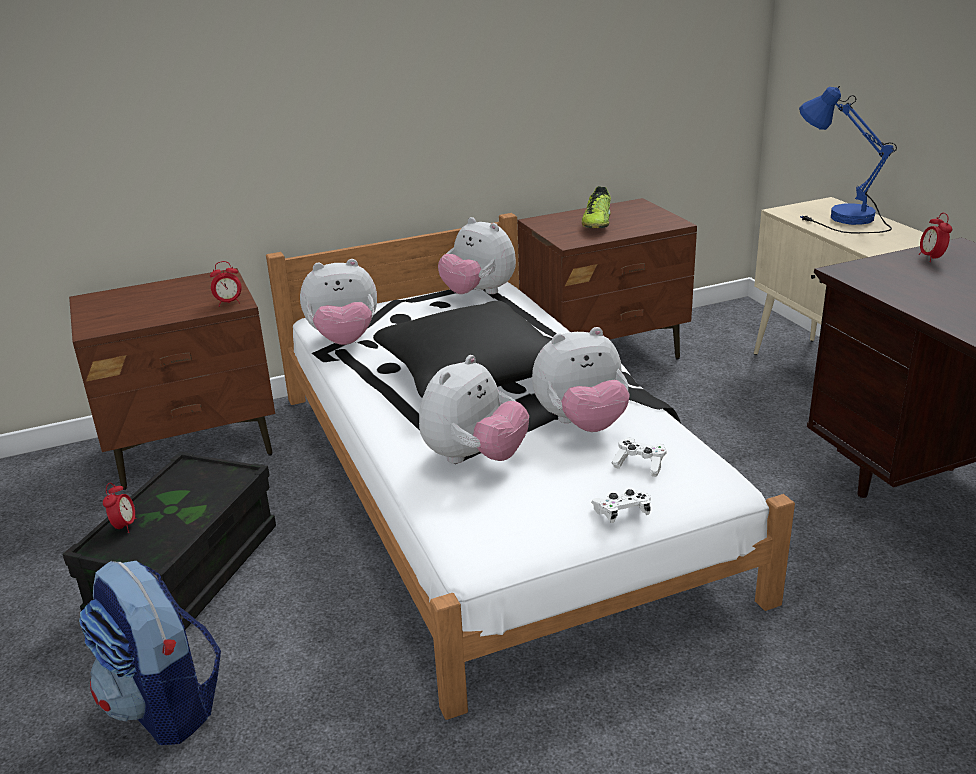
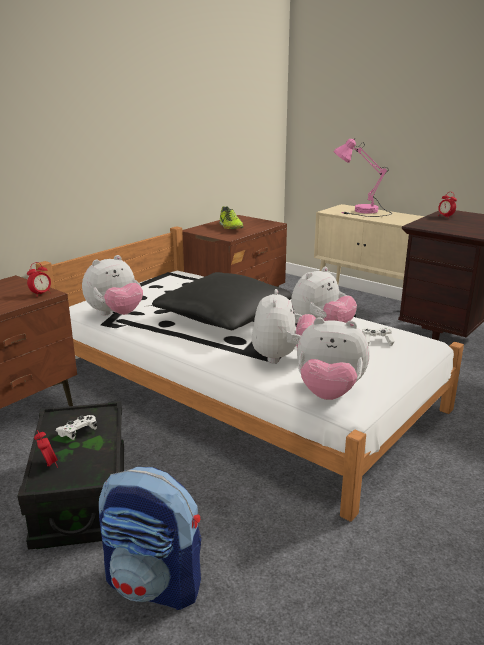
camera: 30 degrees left, 5 degrees down
(478, 293) = (173, 278): plush toy -> plush toy (329, 393)
(622, 513) = (398, 365): white game controller -> white game controller (78, 432)
(839, 221) = (361, 212): blue table lamp -> pink table lamp

